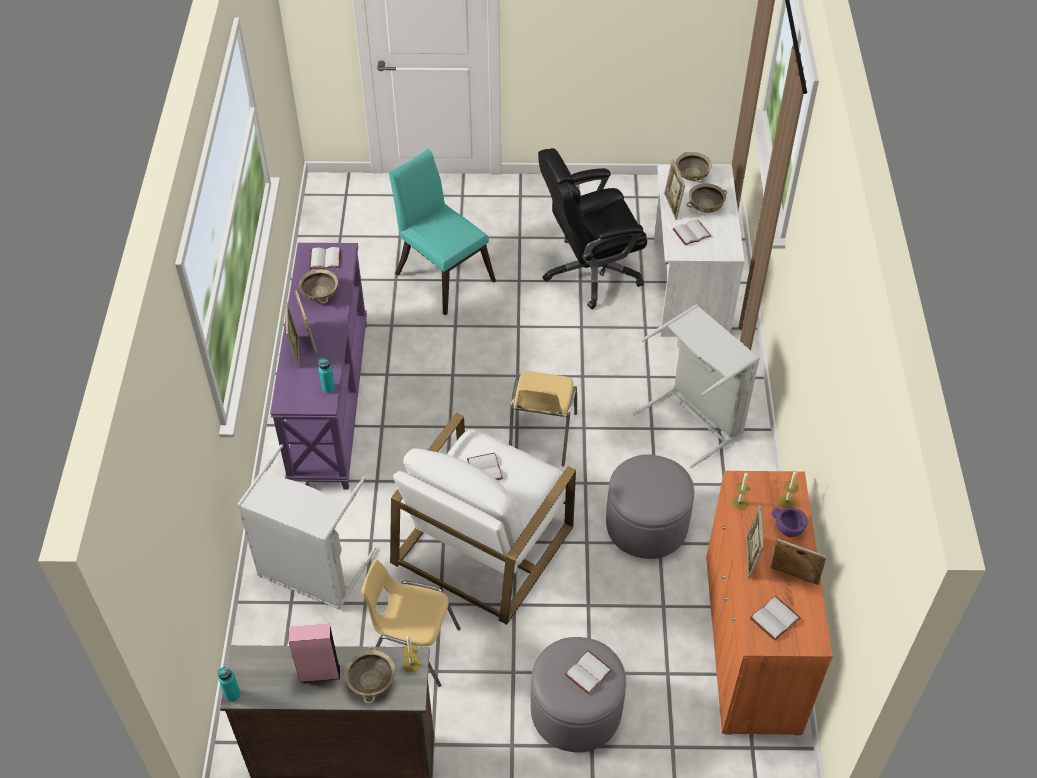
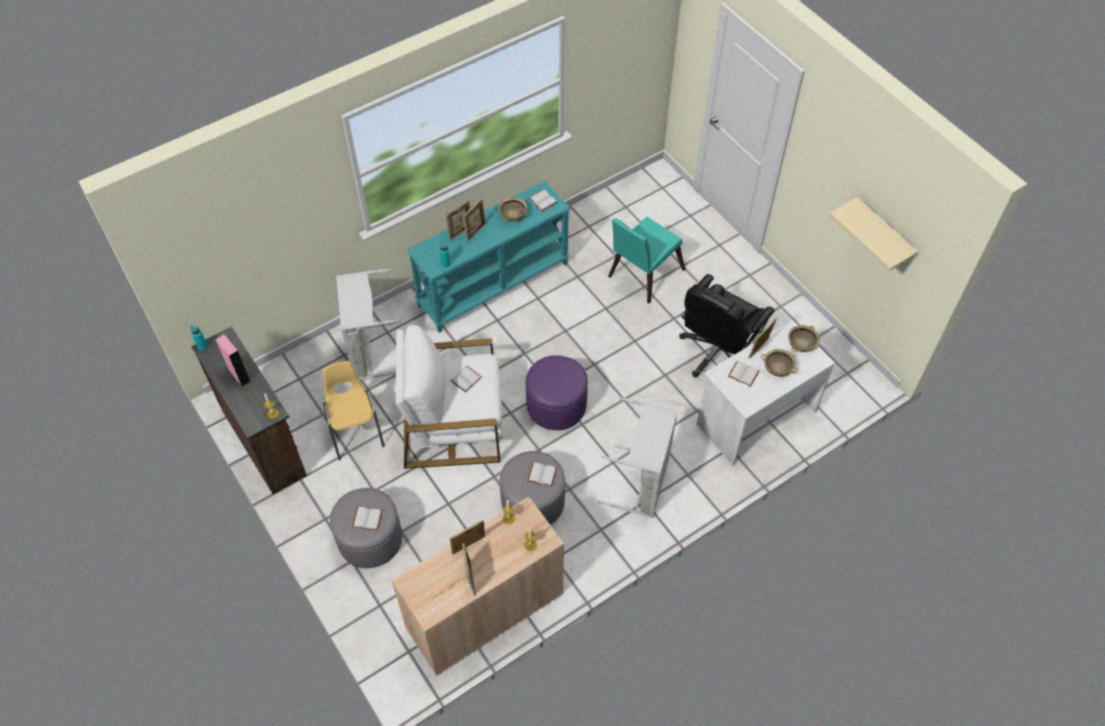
camera: 55 degrees right, 5 degrees up
(328, 402) = (493, 283): purple console table -> turquoise console table
(371, 681) = (249, 402): beige bowl -> none
(442, 273) = (642, 275): turquoise chair -> turquoise chair turned 150 degrees counterclockwise
(541, 436) = (556, 405): yellow chair -> purple ottoman
(590, 272) = (717, 352): black office chair -> black office chair turned 90 degrees counterclockwise
(669, 21) = (883, 233): none -> beige shelf
(751, 644) = (485, 611): orange cabinet -> beige cabinet
(775, 620) = (430, 584): white book -> white book (541, 475)
(789, 528) = (509, 557): purple bowl -> none

